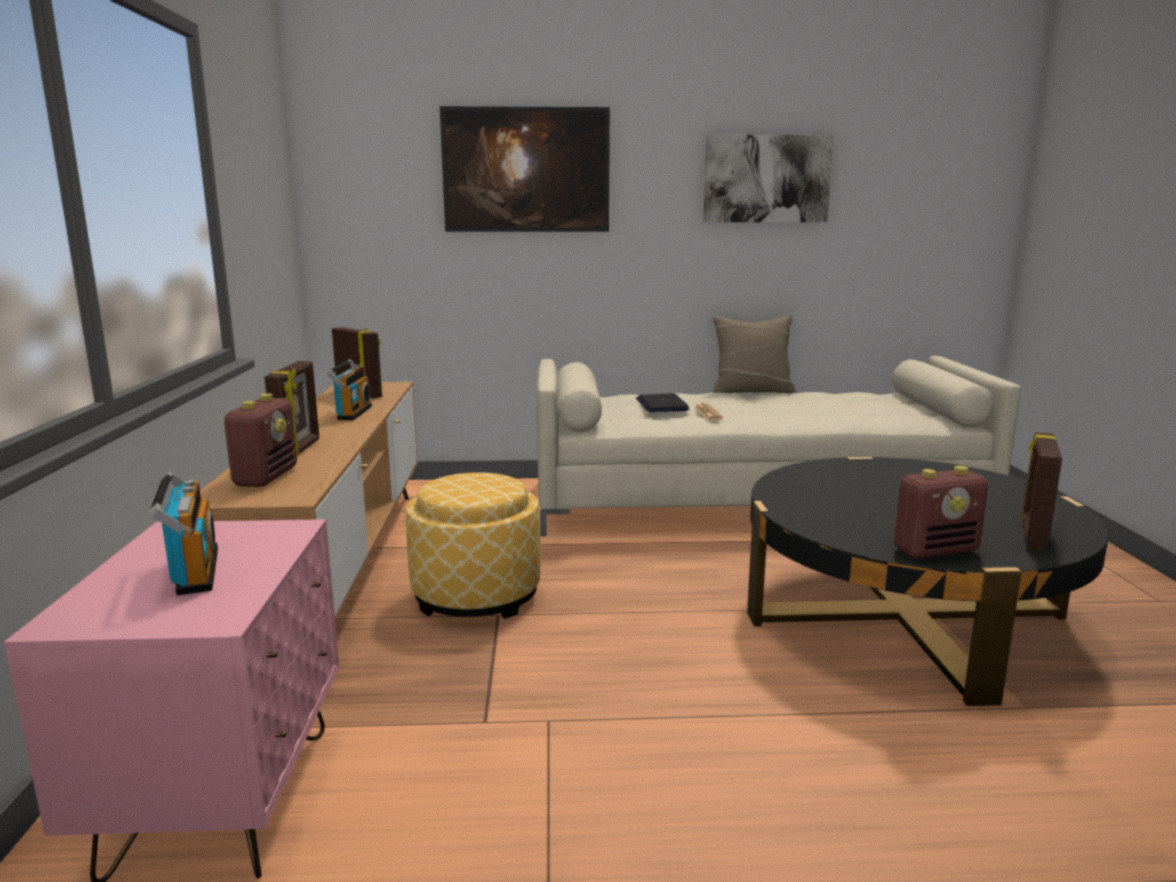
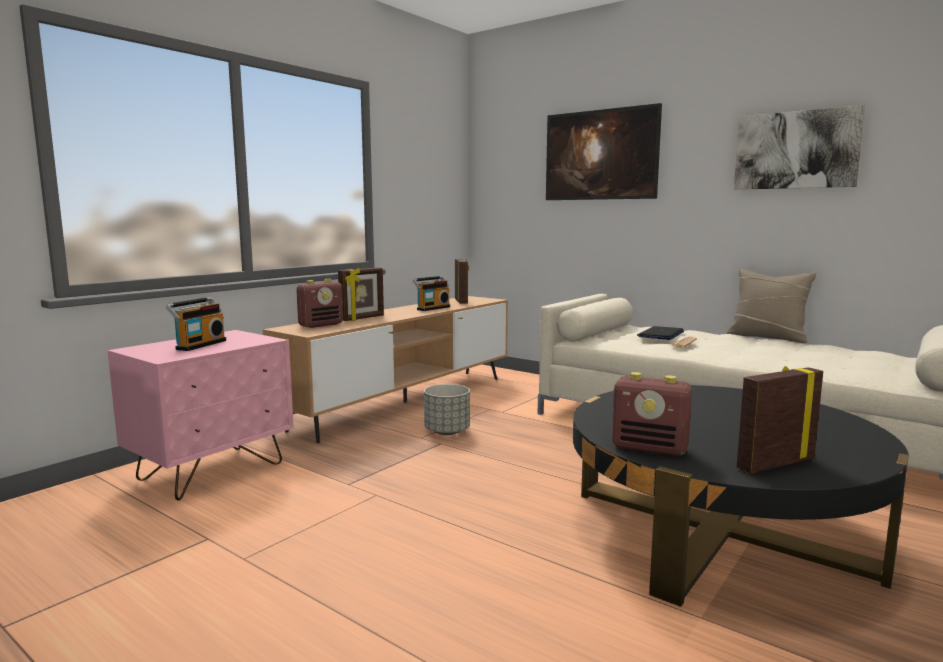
camera: 40 degrees right, 5 degrees down
(476, 595) = (447, 431): ottoman -> grey planter

